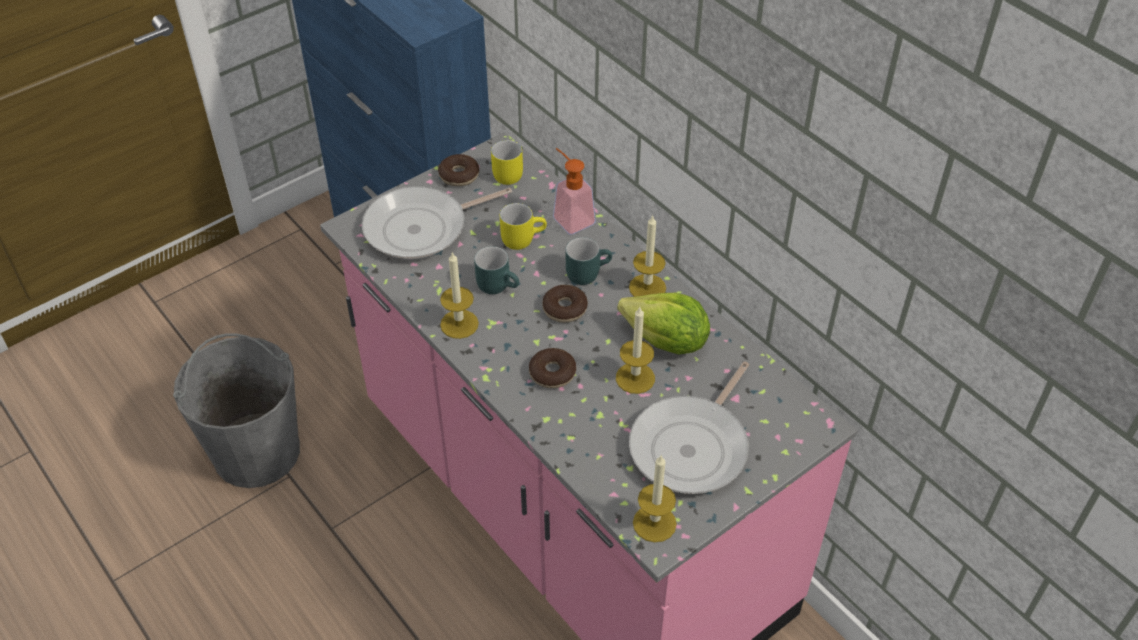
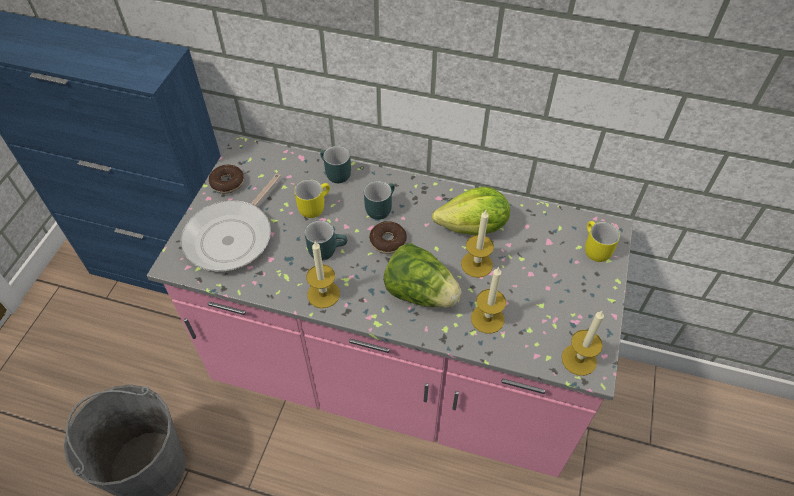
camera: 35 degrees left, 5 degrees up
(507, 172) = (261, 163): yellow mug -> yellow mug (593, 249)
(552, 373) = (420, 293): donut -> lettuce
(570, 217) = (334, 174): soap dispenser -> turquoise mug
(647, 287) = (429, 197): candle -> candle (487, 318)
(692, 446) = (553, 290): frying pan -> none

